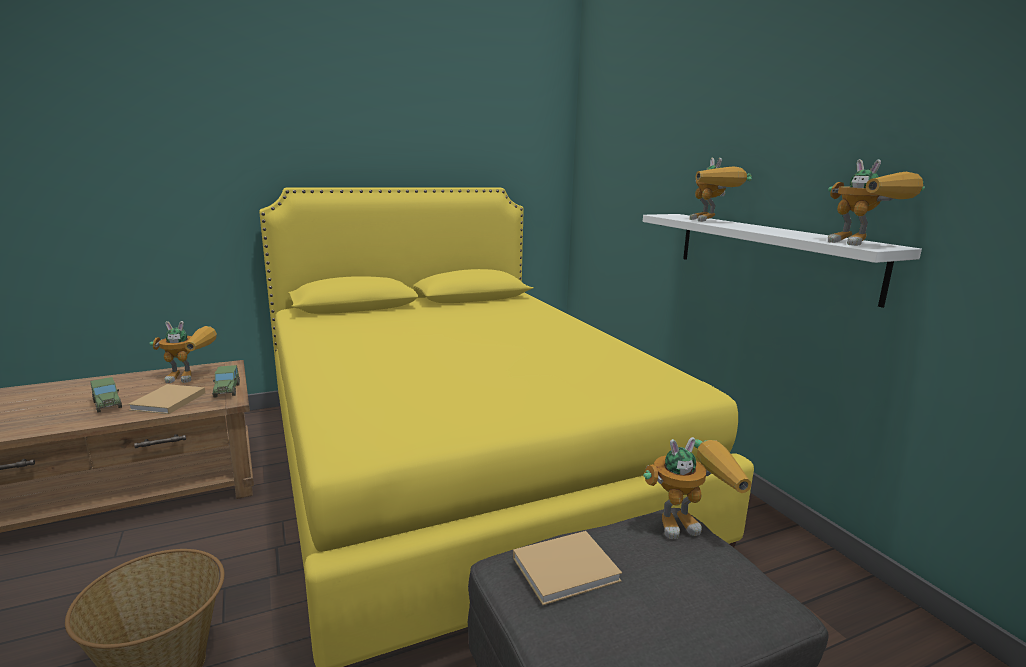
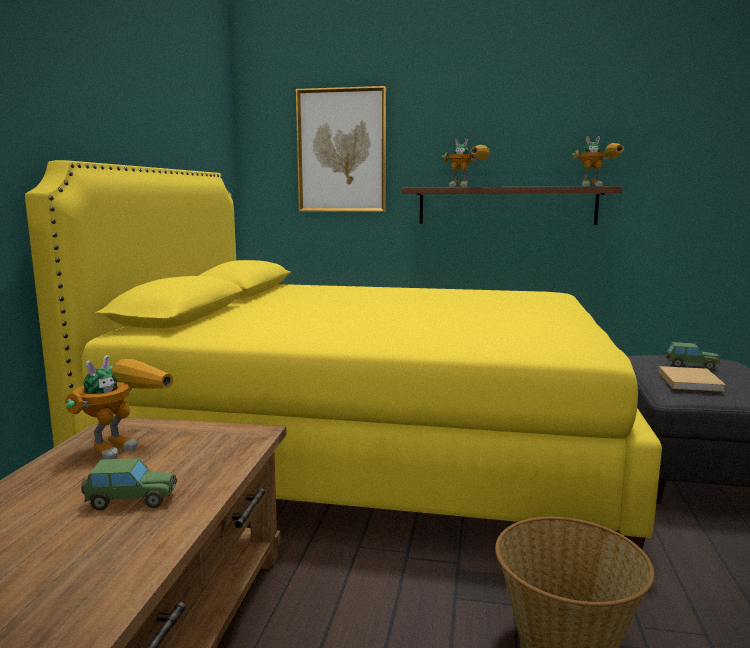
camera: 55 degrees left, 5 degrees down
(167, 402) = (196, 463): beige book -> none
(227, 390) = (217, 431): toy car -> toy car (690, 366)
(634, 166) = (341, 151): none -> picture
(689, 522) = (652, 353): toy robot -> none
(769, 253) = (506, 205): white shelf -> brown shelf

